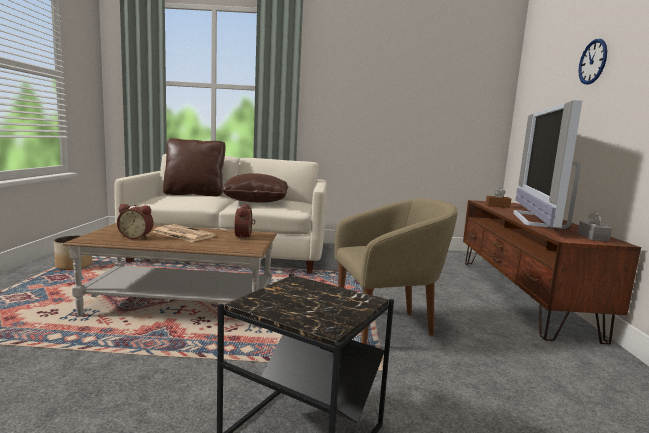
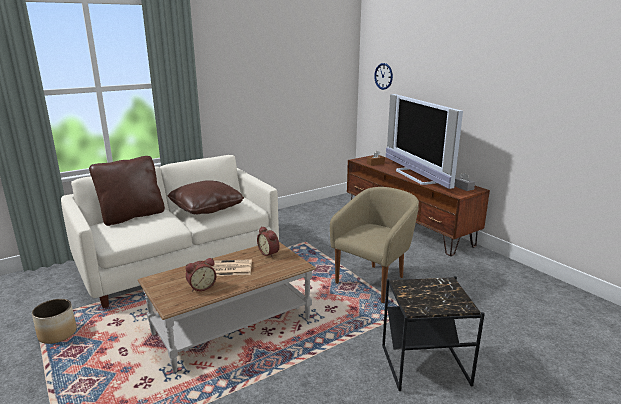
camera: 35 degrees left, 10 degrees up
(593, 62) = (438, 64): wall clock -> wall clock (383, 76)

